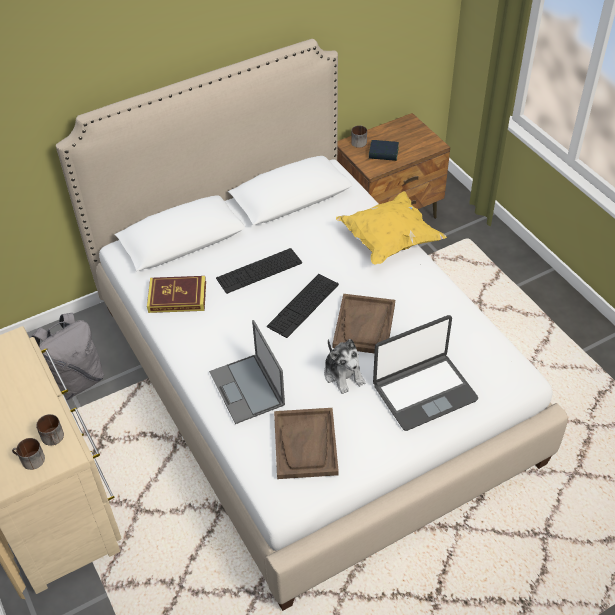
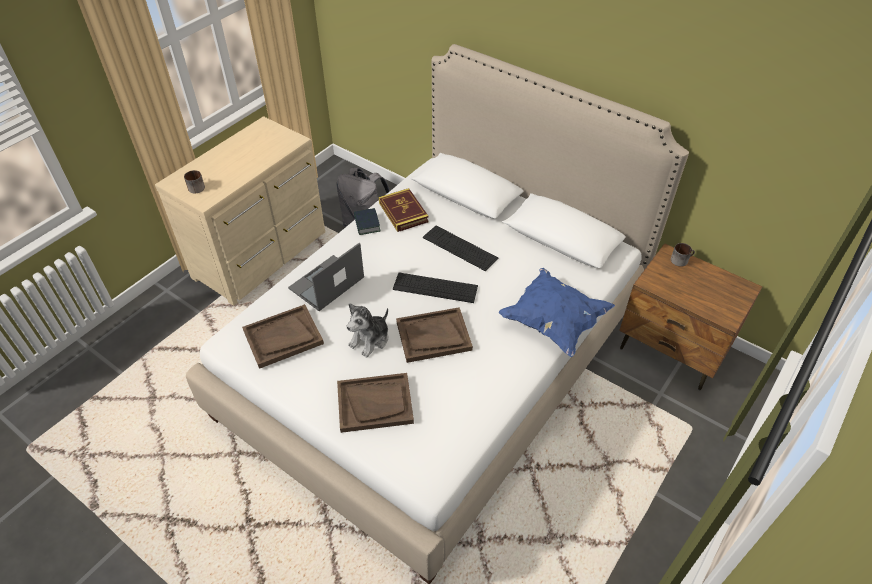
camera: 65 degrees right, 0 degrees up
(54, 438) = (217, 190): mug -> none
(383, 153) = (679, 283): book -> book (367, 224)
(389, 241) = (553, 322): yellow pillow -> blue pillow
(424, 392) = (375, 403): laptop -> brown tray

